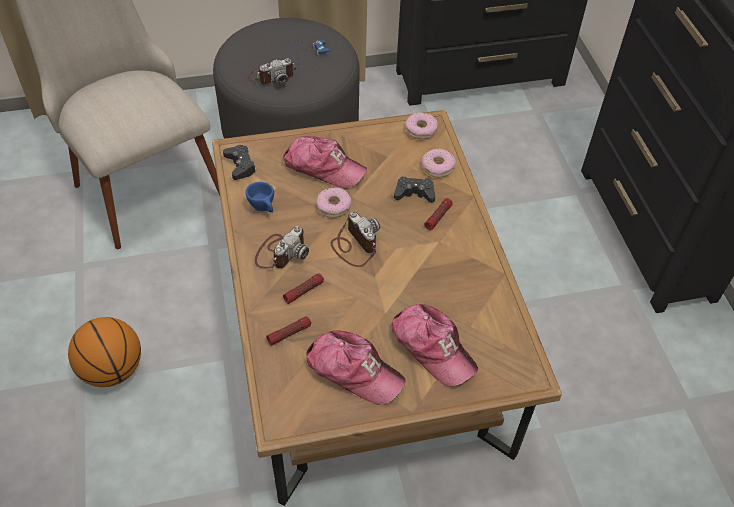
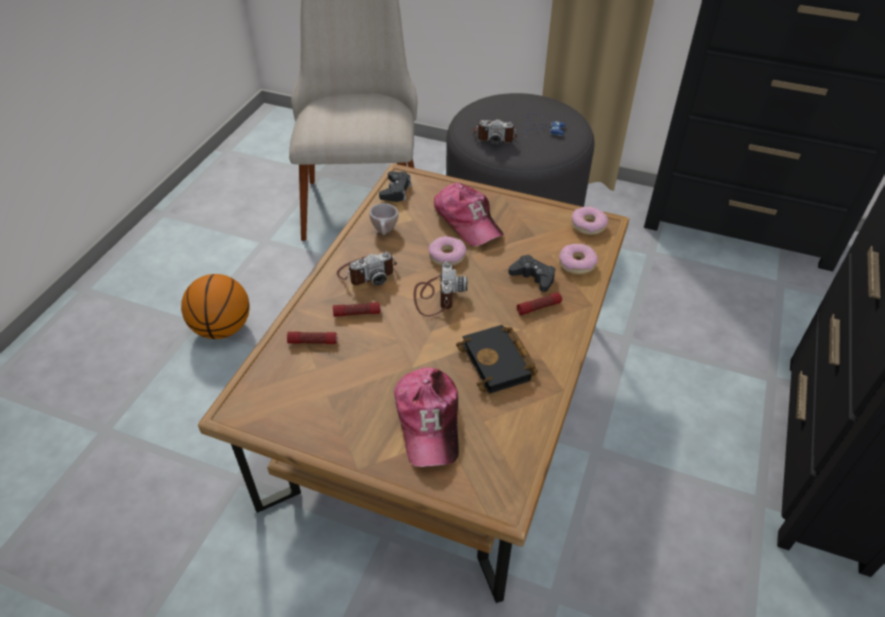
camera: 35 degrees right, 5 degrees down
(264, 208) = (385, 232): blue cup -> beige cup
(353, 371) = (338, 402): cap -> none
(446, 276) = (499, 363): none -> black book

